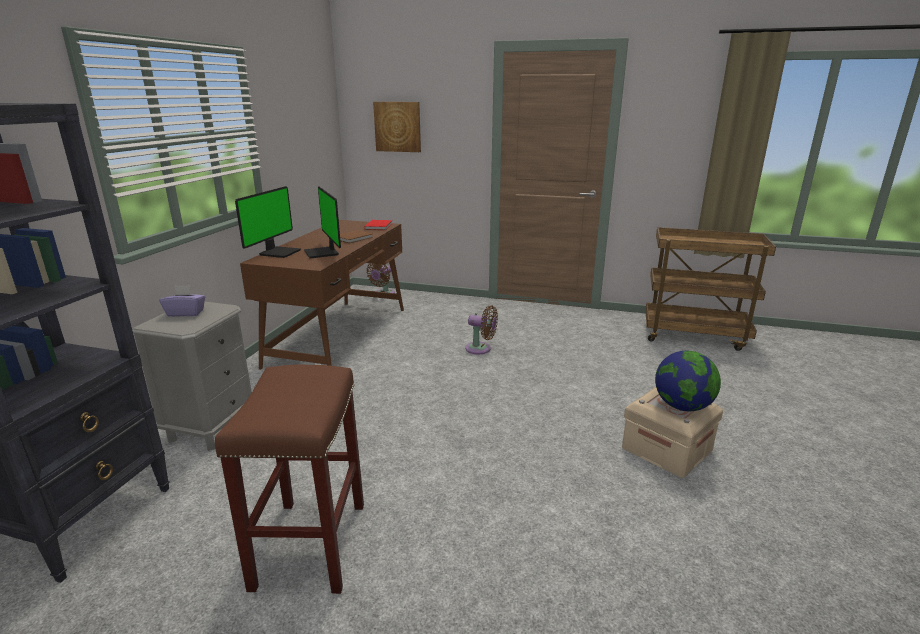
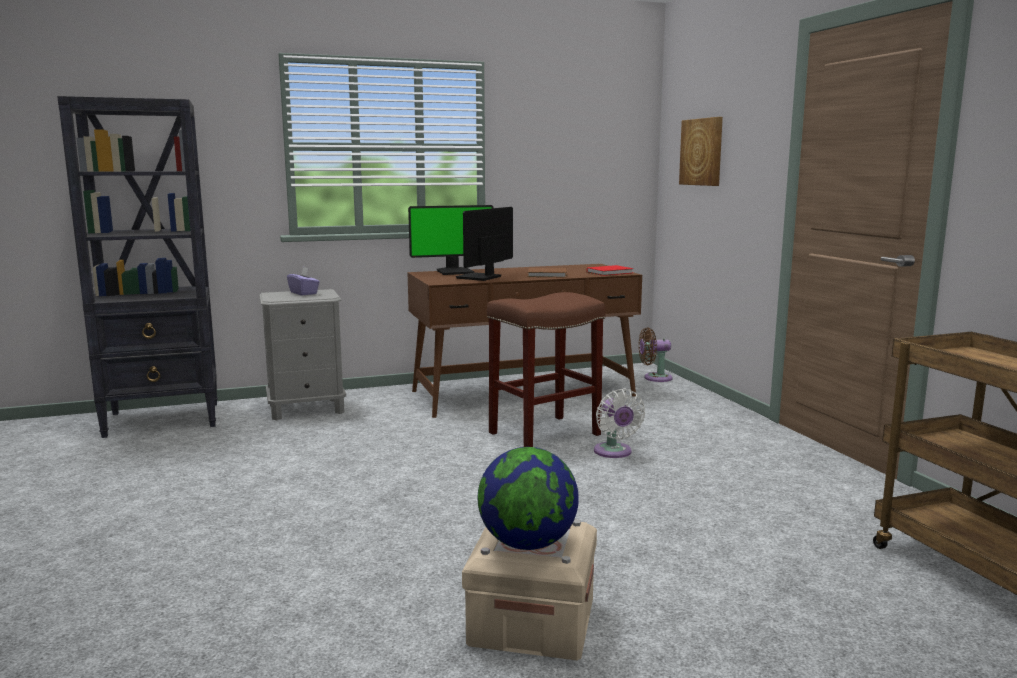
camera: 55 degrees right, 10 degrees down
(311, 546) = (179, 488): brown stool -> brown stool (543, 434)
(481, 349) = (614, 452): brown fan -> white fan

